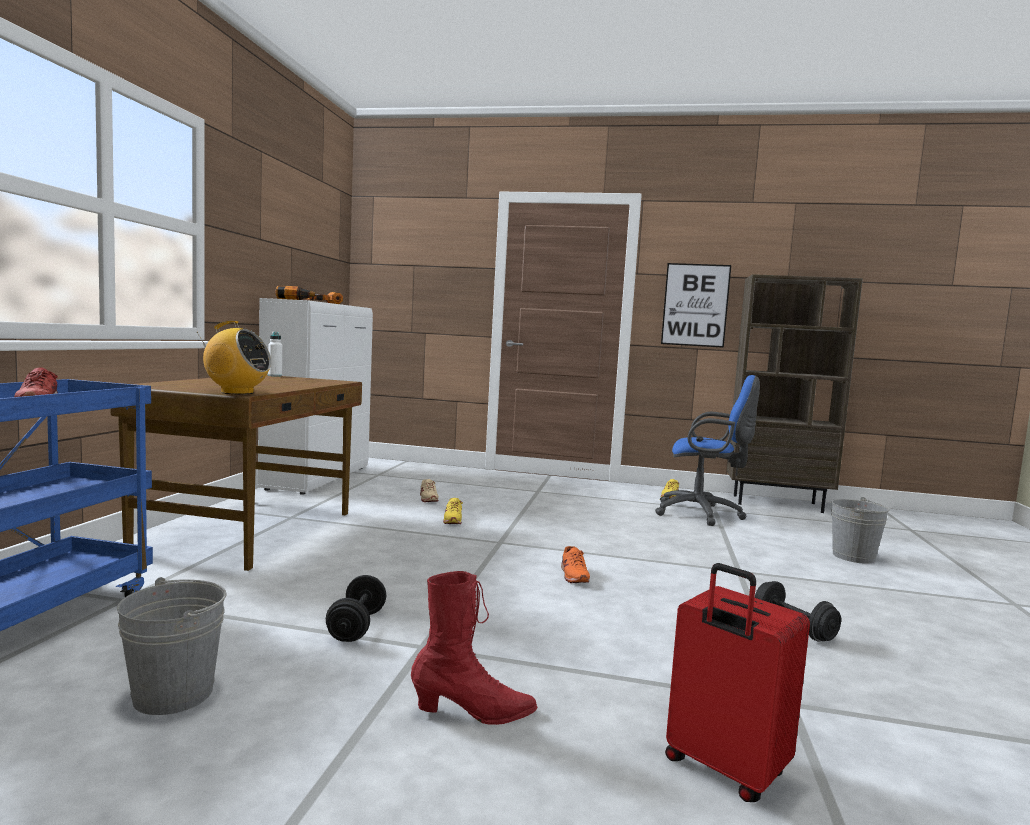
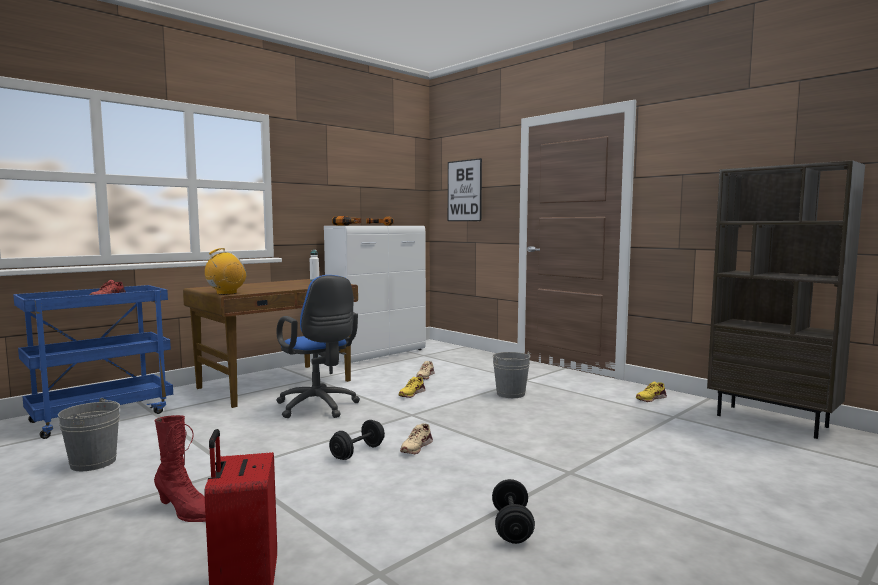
camera: 35 degrees right, 0 degrees up
(236, 393) = (226, 293): radio -> radio turned 90 degrees counterclockwise
(356, 626) = (223, 450): black dumbbell -> black dumbbell (357, 452)
(573, 575) = (416, 447): orange shoe -> beige shoe
(695, 305) = (690, 204): picture -> picture (464, 190)
(702, 514) = (649, 419): blue office chair -> blue office chair (319, 408)
(853, 556) = (742, 486): grey bucket -> grey bucket (510, 394)

